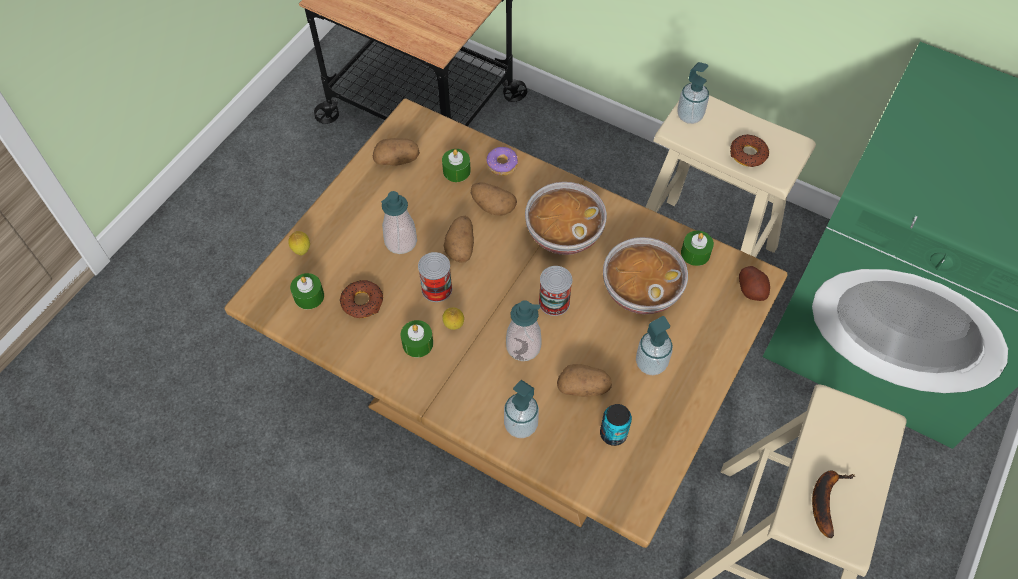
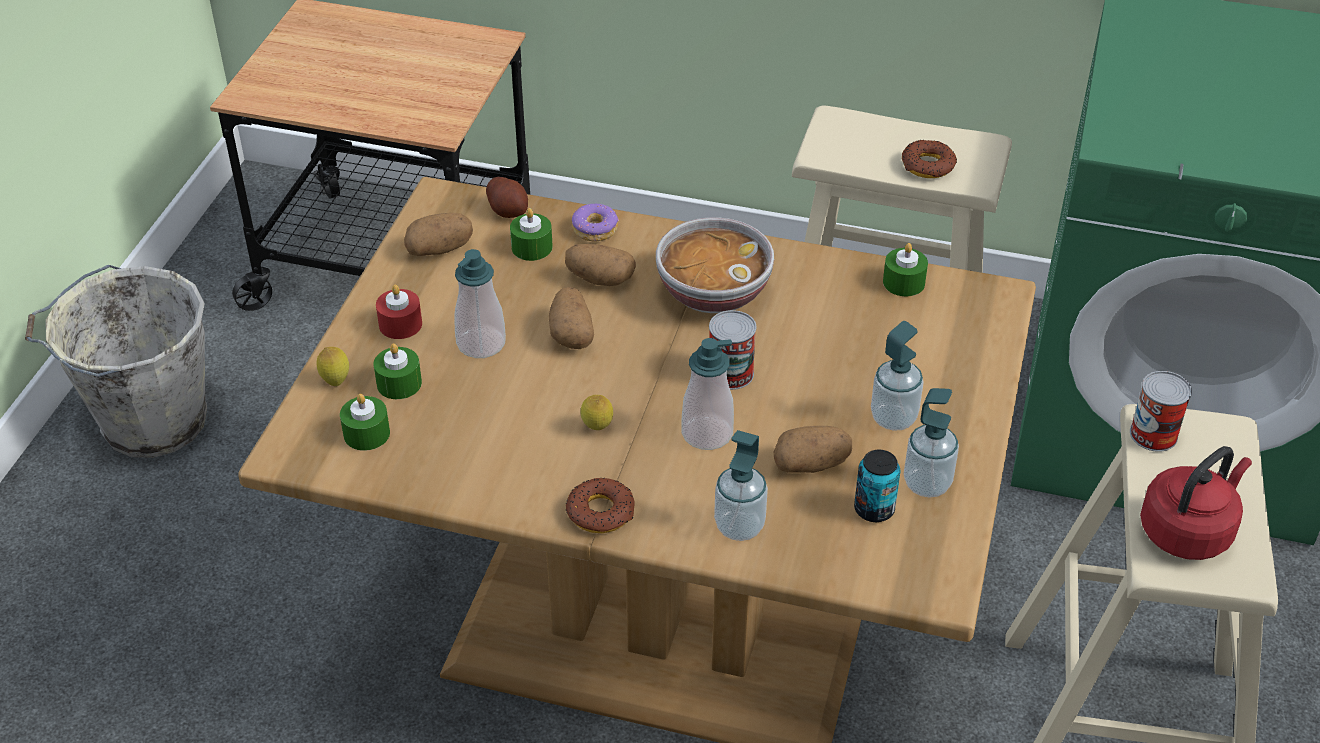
camera: 15 degrees left, 15 degrees down
(246, 190) = (149, 422): none -> grey bucket
(355, 215) = (400, 324): none -> red candle
(362, 302) = (451, 425): donut -> donut (601, 512)
(417, 343) = (552, 459): green candle -> green candle (399, 383)
(436, 288) = (555, 389): can -> can (1153, 434)
(640, 290) = (845, 337): bowl -> none
(689, 116) = (832, 136): soap dispenser -> soap dispenser (927, 483)
(752, 290) = (996, 309): potato -> potato (508, 210)
(825, 499) = (1188, 530): banana -> red kettle

